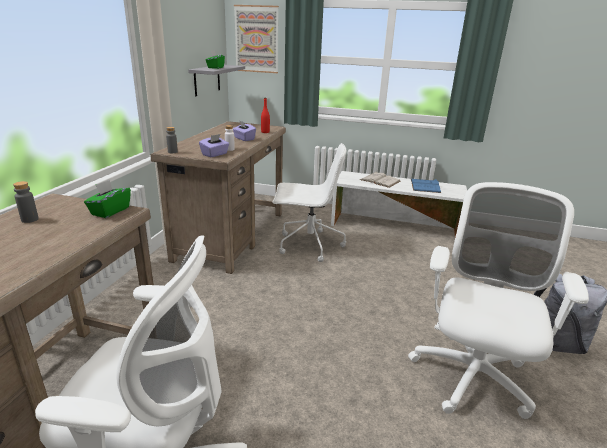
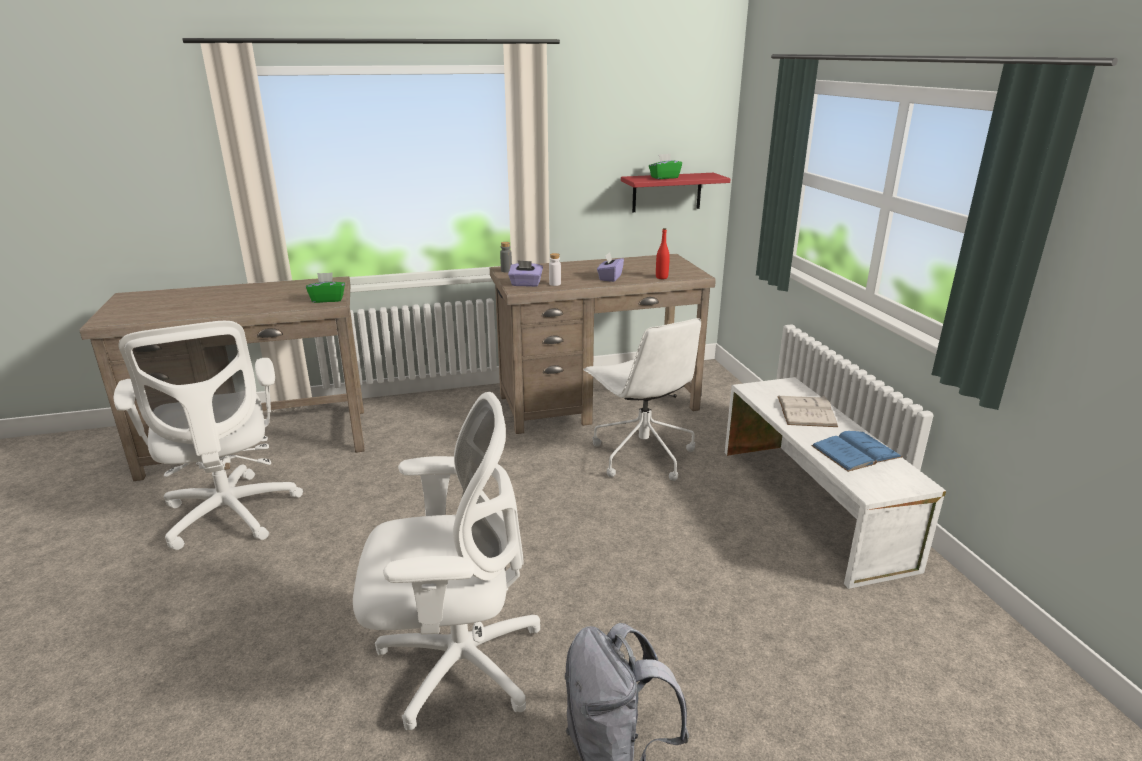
camera: 60 degrees right, 0 degrees up
(30, 219) = (292, 288): grey bottle -> none
(207, 80) = (667, 192): grey shelf -> red shelf
(256, 39) = (758, 139): picture -> none

